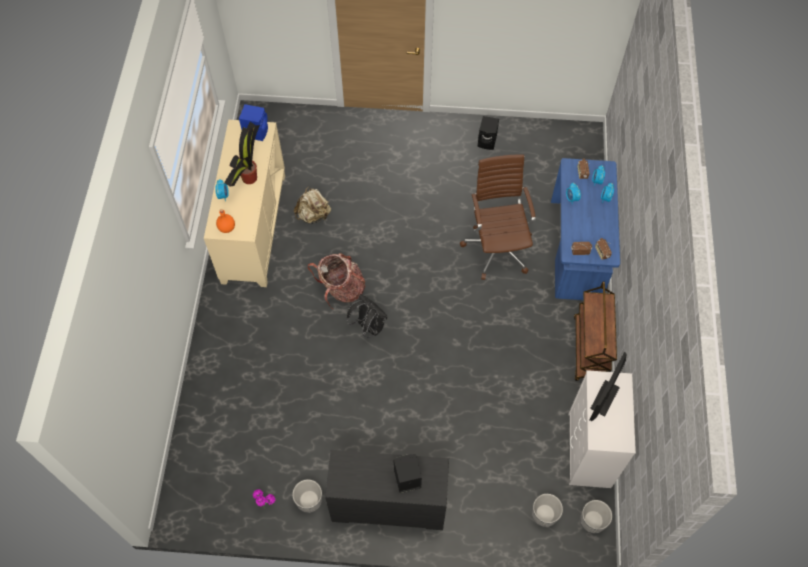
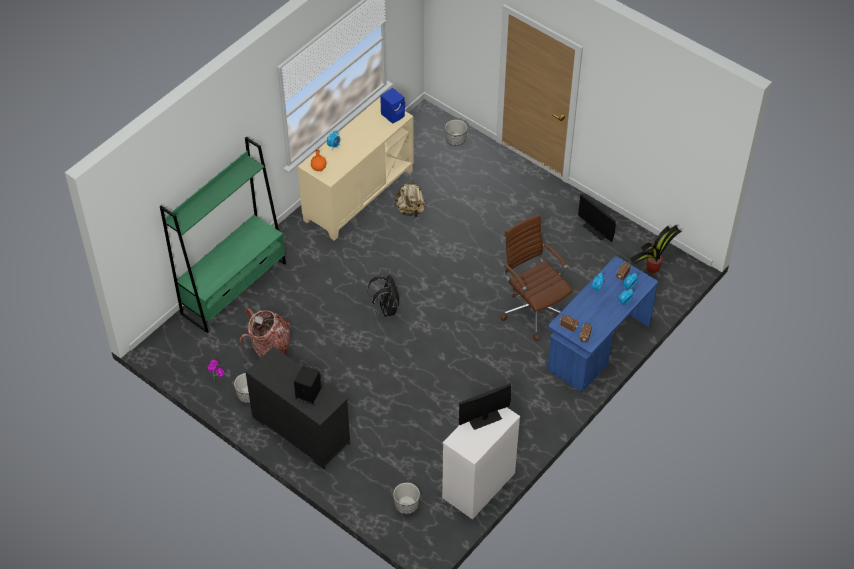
camera: 35 degrees right, 10 degrees down
(207, 395) = (234, 288): none -> green bookcase
(249, 178) = (361, 144): potted plant -> potted plant (652, 268)
(341, 289) = (387, 272): backpack -> backpack (269, 349)
(487, 141) = (596, 230): black speaker -> monitor
(497, 247) = (534, 309): brown office chair -> brown office chair turned 60 degrees counterclockwise
(589, 350) = (542, 421): brown cart -> none
(592, 520) = (438, 531): planter -> planter (456, 140)

